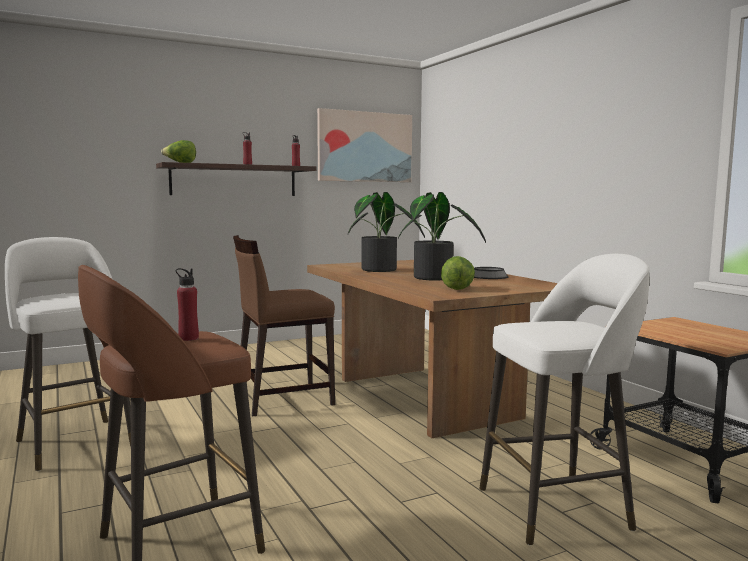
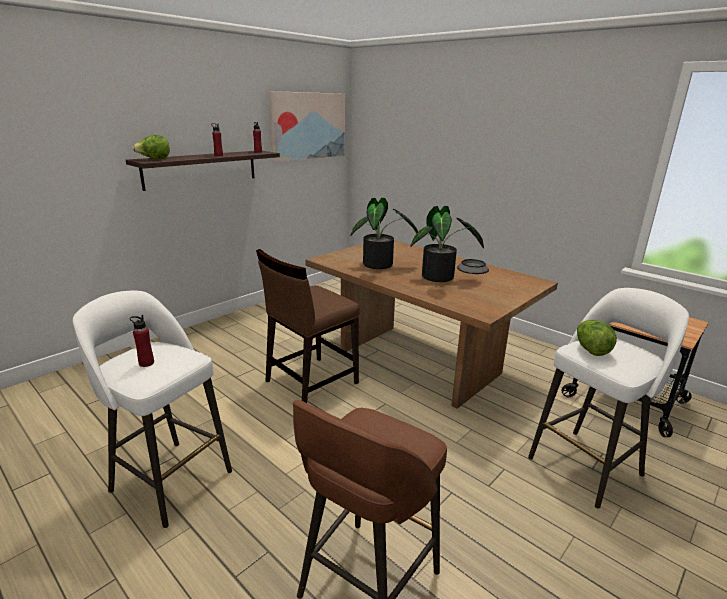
camera: 20 degrees left, 15 degrees up
(188, 338) = (382, 435): red bottle -> red bottle (146, 363)
(458, 288) = (479, 296): lettuce -> lettuce (590, 349)

